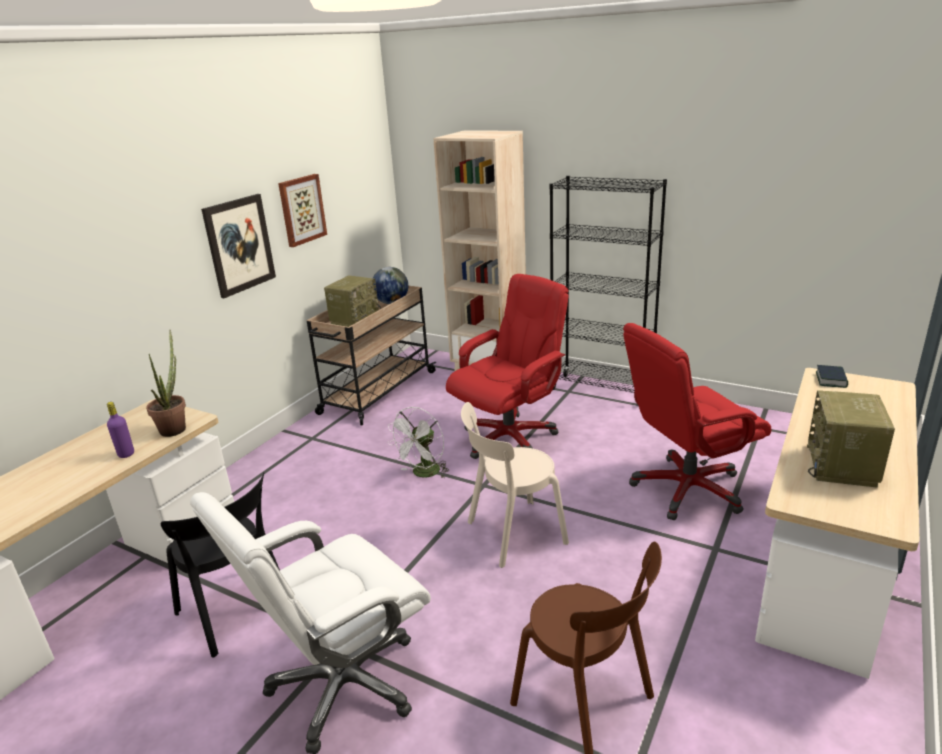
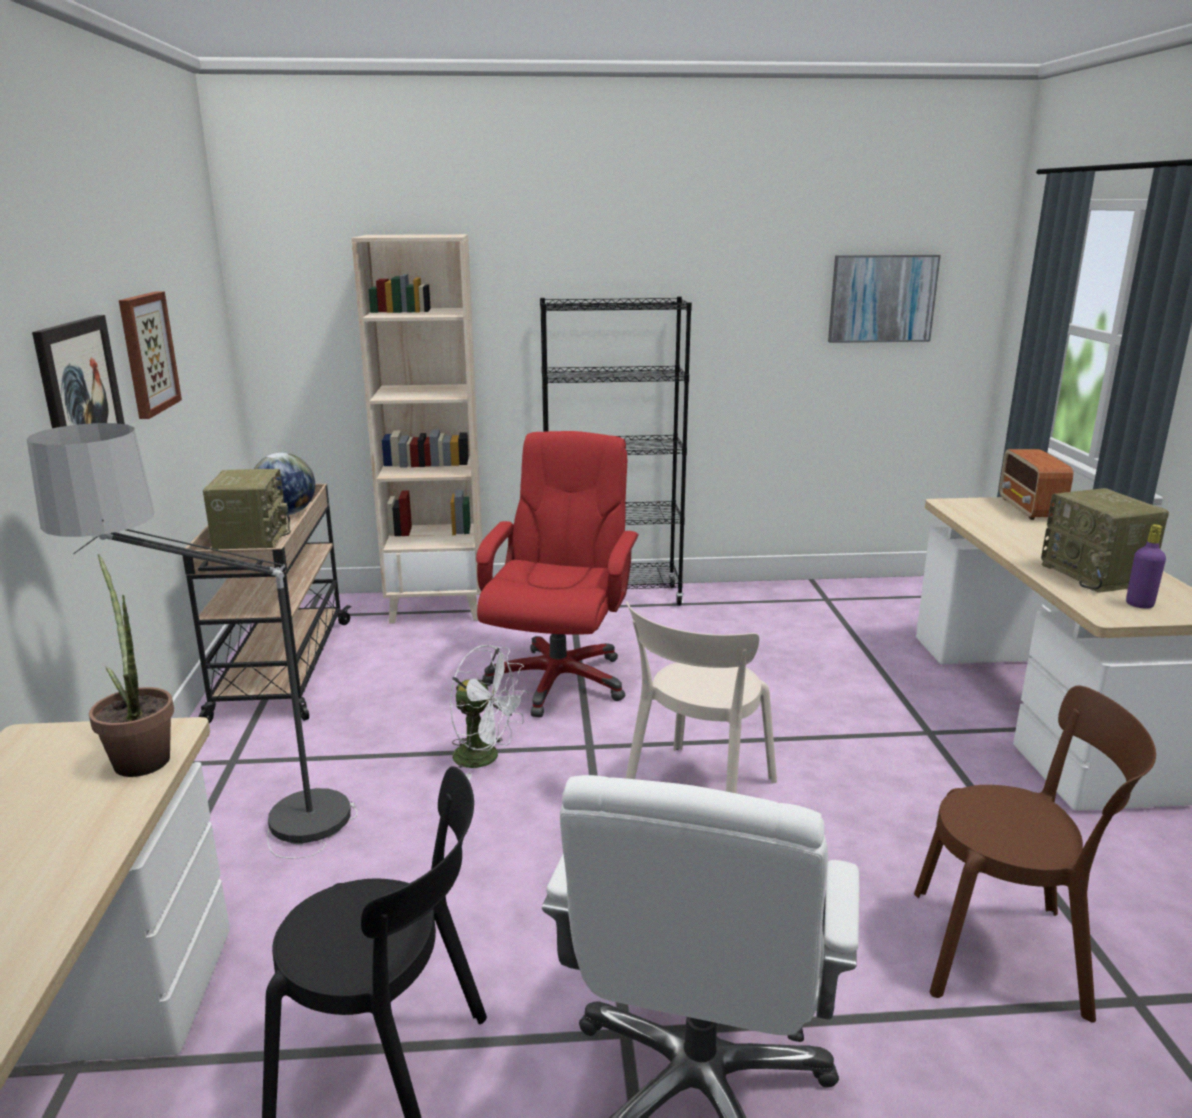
camera: 35 degrees left, 5 degrees down
(126, 454) = (87, 828): purple bottle -> purple bottle (1139, 604)
(279, 483) = (244, 845): none -> floor lamp
(423, 474) = (486, 758): white fan -> white fan turned 60 degrees counterclockwise
(687, 489) = (831, 680): red office chair -> none
(831, 380) = (964, 505): book -> none
(843, 188) = (882, 298): none -> picture
(888, 395) = (1030, 509): none -> radio

